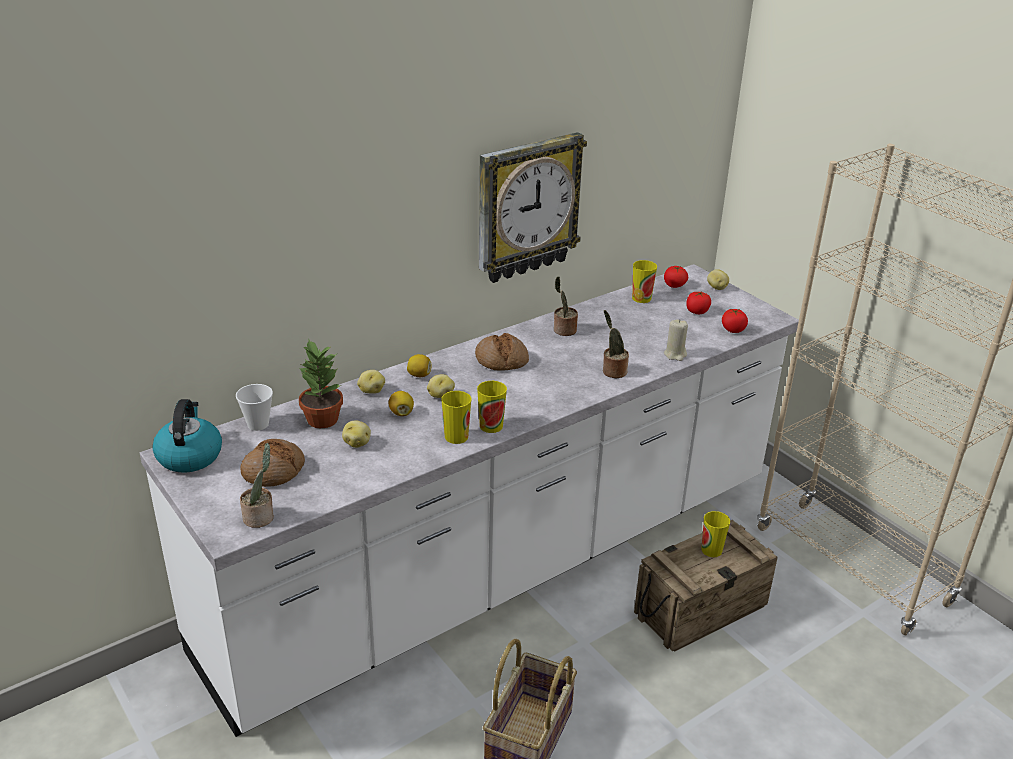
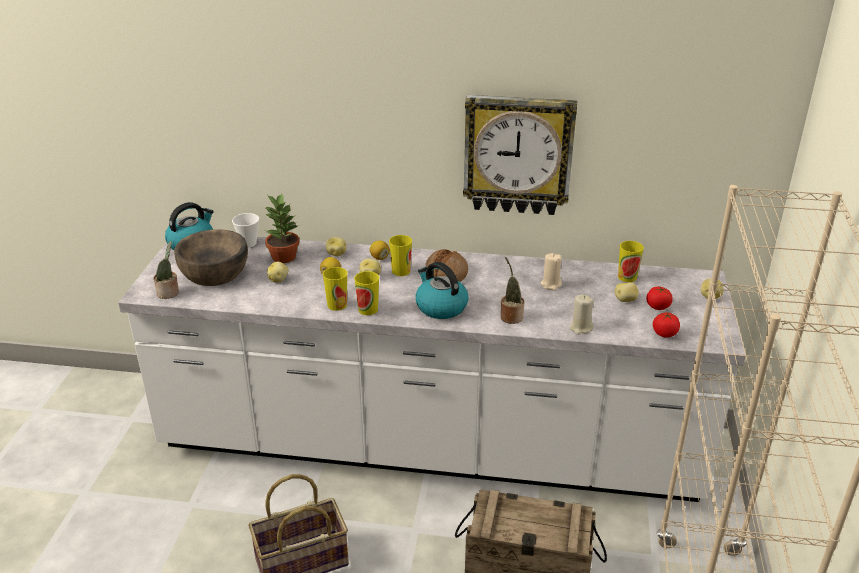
camera: 45 degrees right, 0 degrees up
(273, 470) = (214, 272): bread -> brown bowl
(547, 392) = (440, 307): none -> kettle
(563, 330) = (524, 273): potted plant -> none
(599, 330) = (551, 284): none -> beige candle
(669, 317) = (626, 300): none -> potato
(674, 285) = (674, 279): tomato -> none
(711, 550) = (541, 517): cup -> cup (401, 271)

